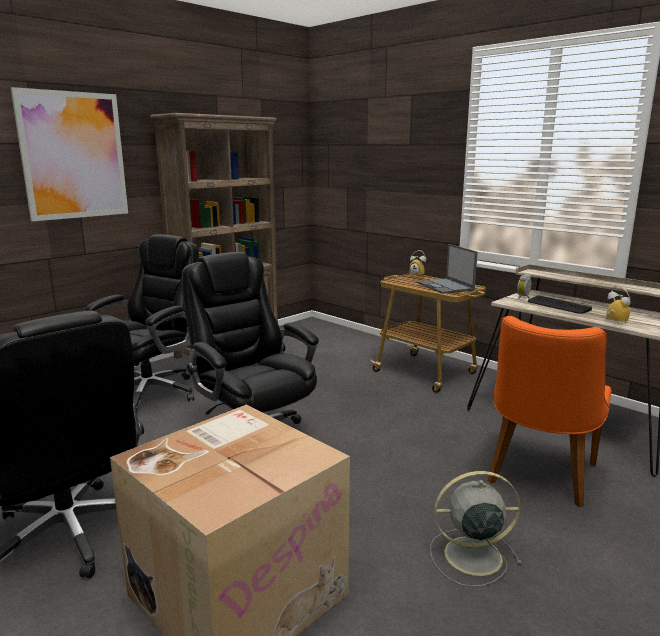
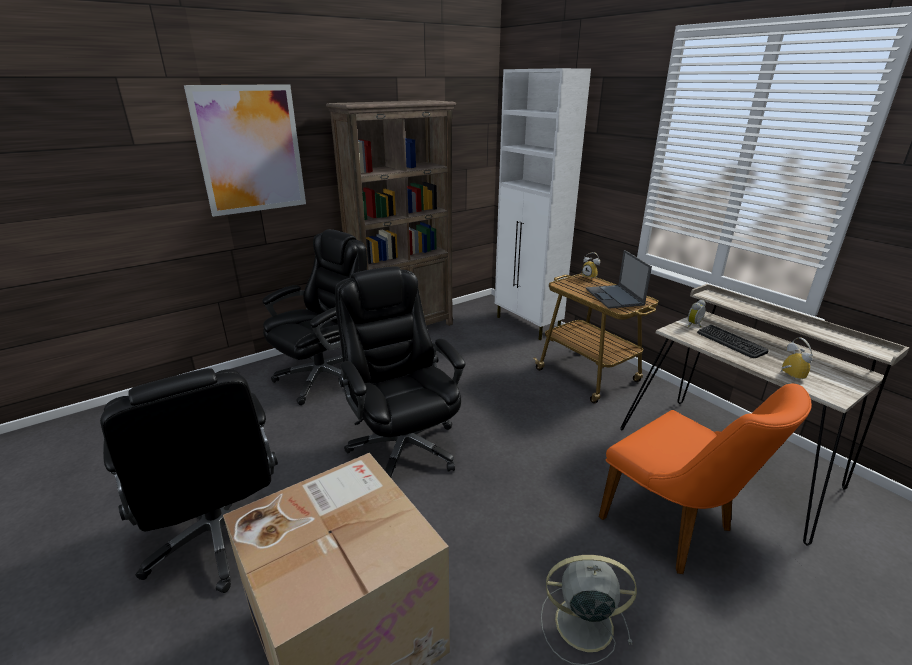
camera: 10 degrees right, 10 degrees up
(355, 338) = (528, 325): none -> white cabinet
(538, 477) = (675, 529): orange chair -> orange chair turned 75 degrees counterclockwise

